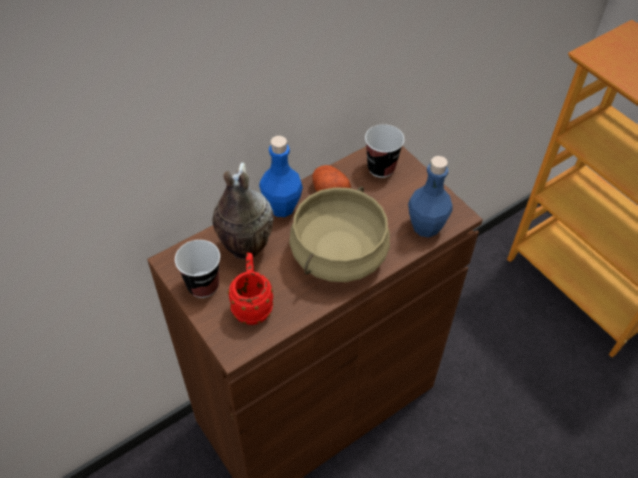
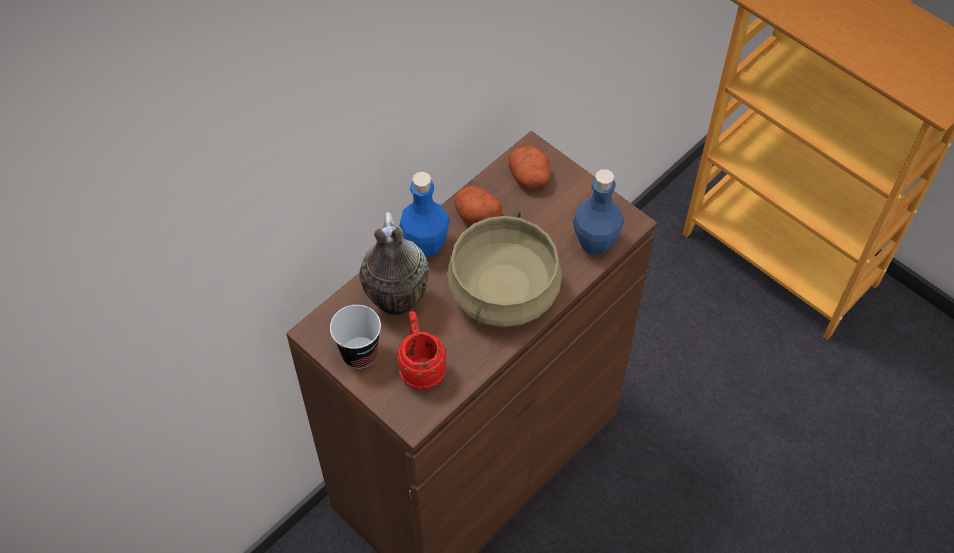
camera: 10 degrees left, 5 degrees up
(381, 168) = (530, 176): cup -> potato

